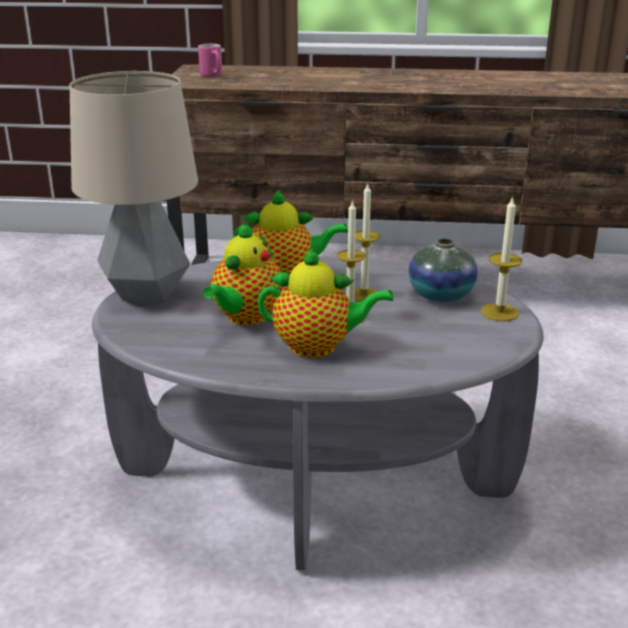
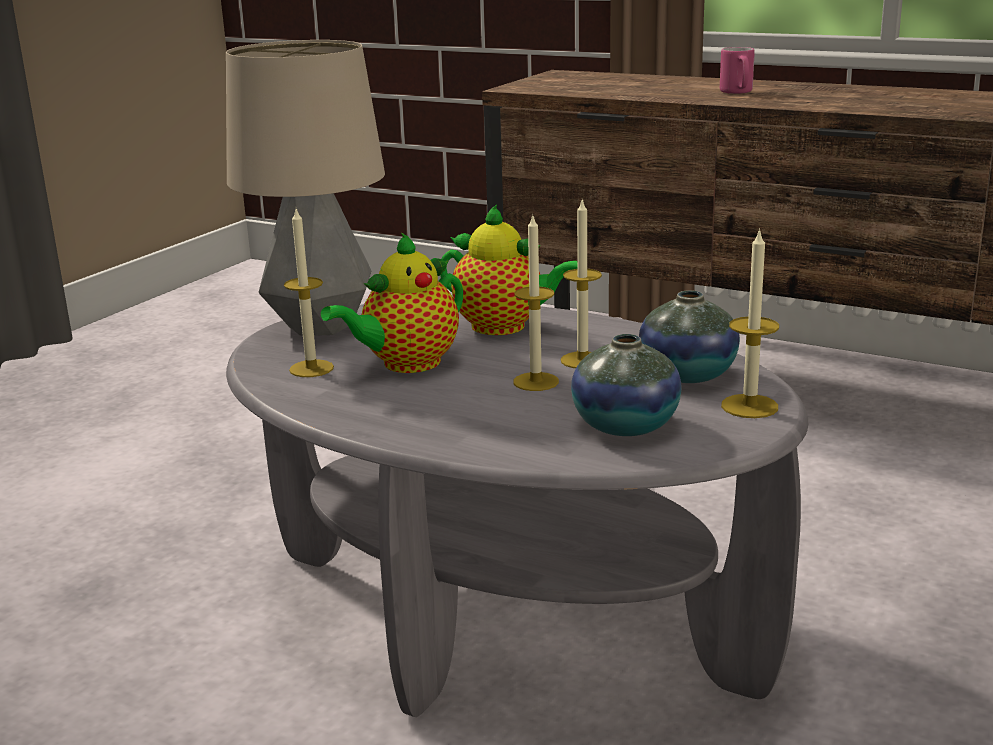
camera: 25 degrees right, 5 degrees down
(177, 333) = (311, 368): none -> candle
(213, 76) = (568, 82): pink mug -> pink mug (737, 93)
(318, 347) = (459, 408): teapot -> none
(439, 340) = (625, 426): none -> vase

